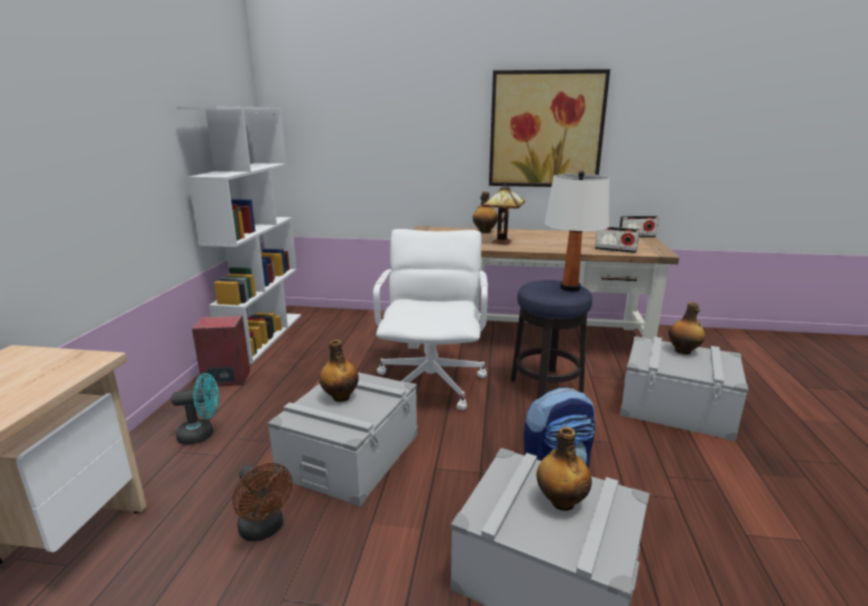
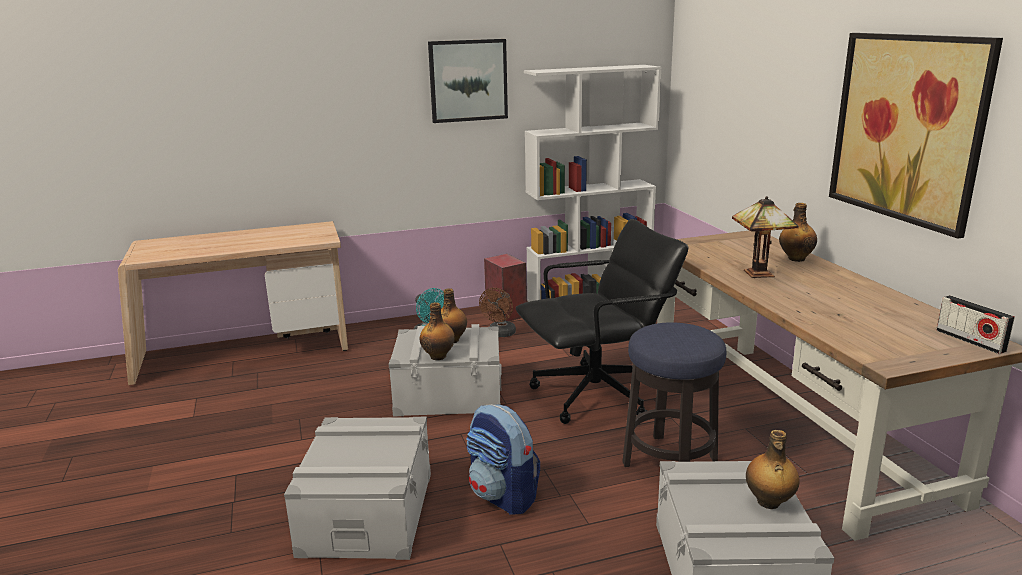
camera: 65 degrees right, 0 degrees up
(129, 116) = (468, 80): none -> picture
(264, 530) = (351, 392): brown fan -> brown fan (500, 334)
(432, 383) = (597, 395): white office chair -> black office chair
(561, 501) = (370, 454): bottle -> bottle (438, 356)
(570, 288) = (688, 344): white table lamp -> none
(615, 250) = (842, 334): radio -> none

